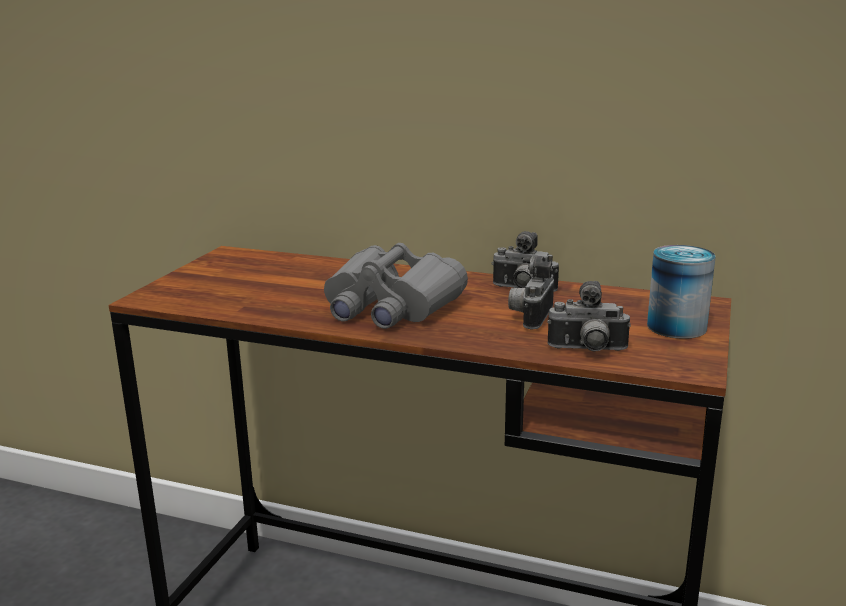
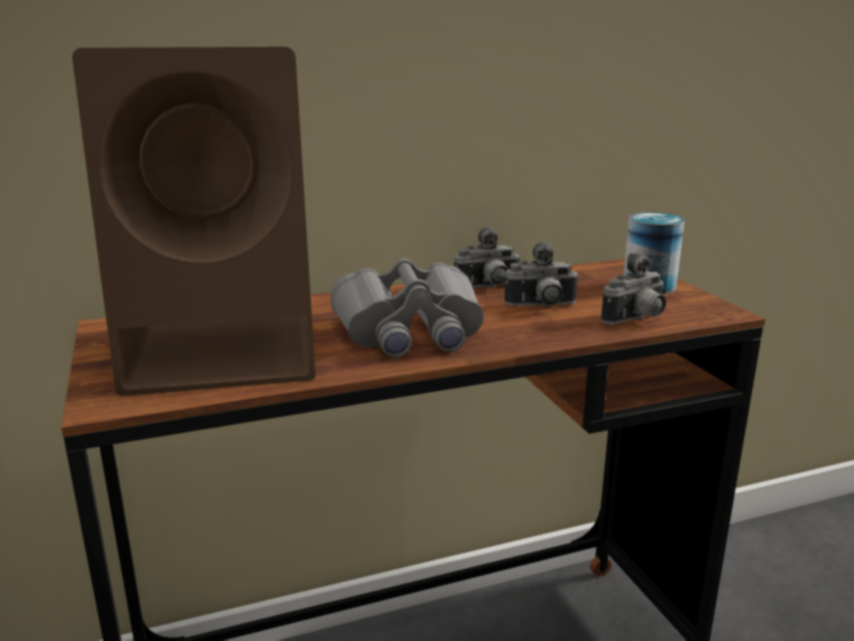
camera: 40 degrees left, 0 degrees up
(260, 286) = (229, 350): none -> brown speaker
(530, 317) = (541, 307): camera -> camera turned 75 degrees counterclockwise

